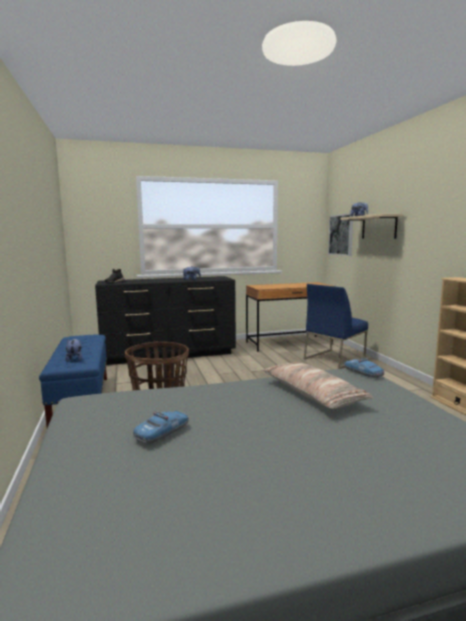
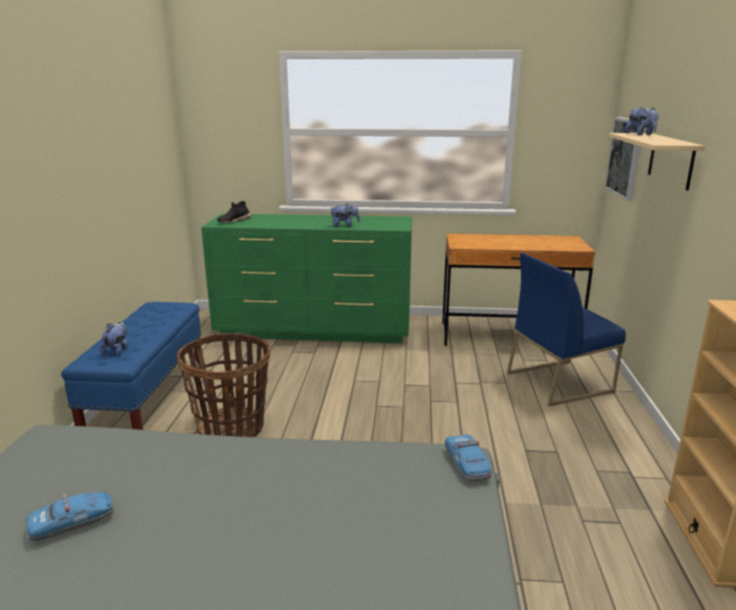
camera: 20 degrees right, 10 degrees up
(170, 354) = (315, 330): black dresser -> green dresser
(312, 394) = (336, 495): pillow -> none

